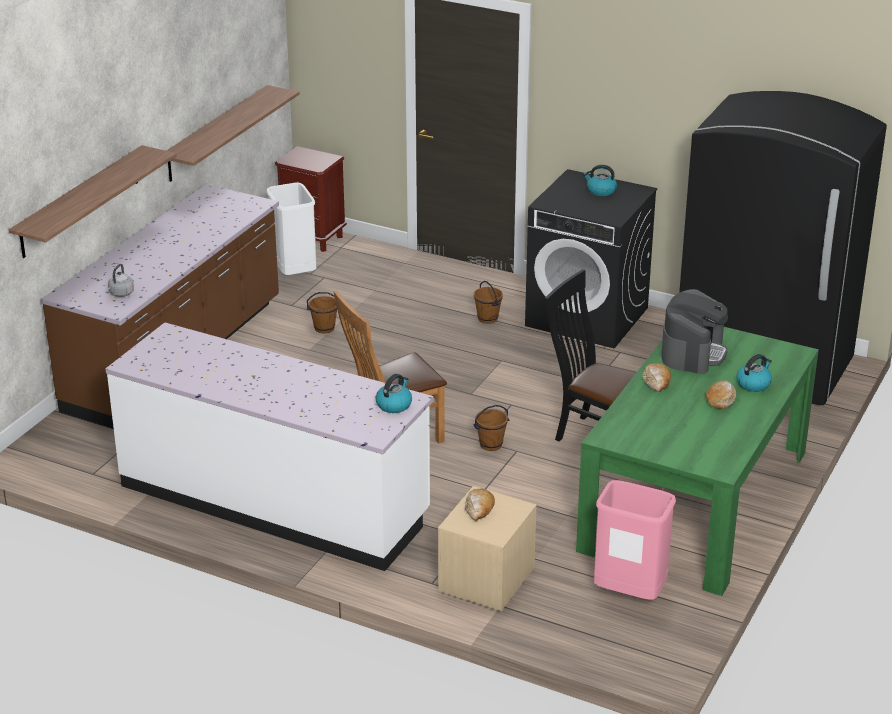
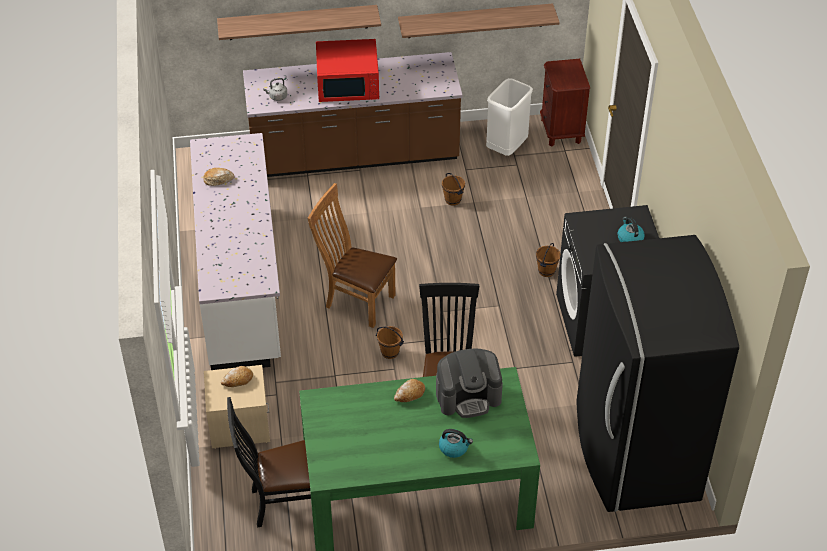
camera: 55 degrees right, 15 degrees up
(166, 249) = (348, 84): none -> red microwave
(394, 405) = (253, 280): kettle -> none
(629, 593) = (280, 503): pink trash can -> black chair
(720, 399) = (416, 438): bread -> bread (218, 179)

